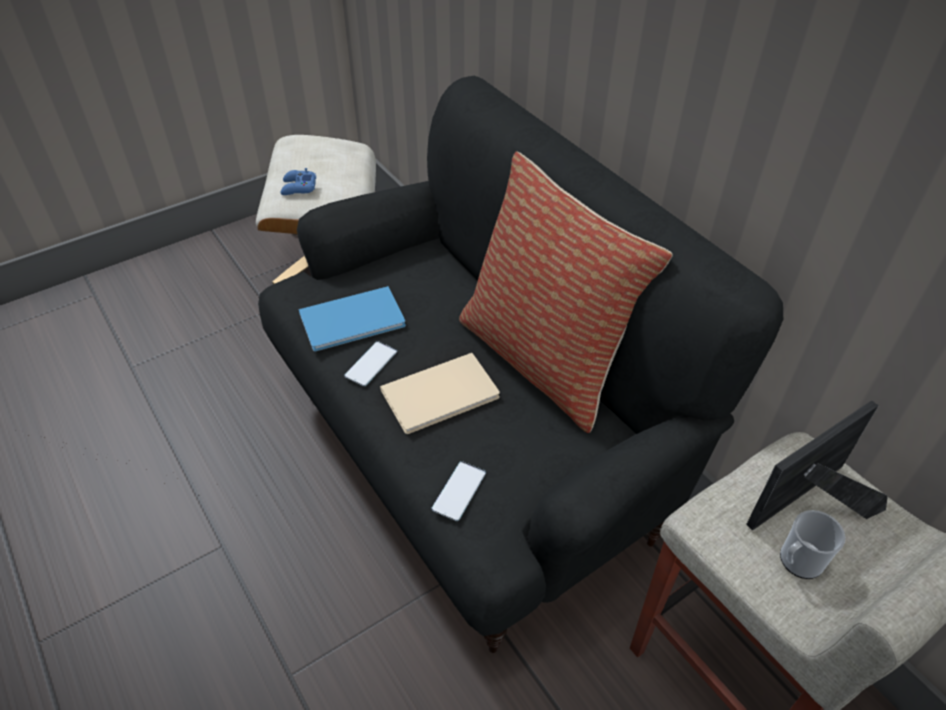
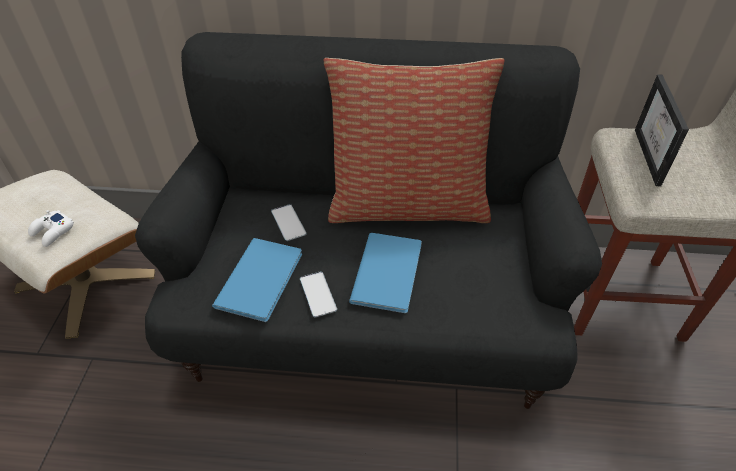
camera: 50 degrees left, 0 degrees up
(298, 187) = (52, 232): blue game controller -> white game controller
(444, 395) = (390, 271): beige book -> blue book
(459, 491) = (483, 313): phone -> phone (288, 222)
(797, 562) = (693, 183): mug -> none

